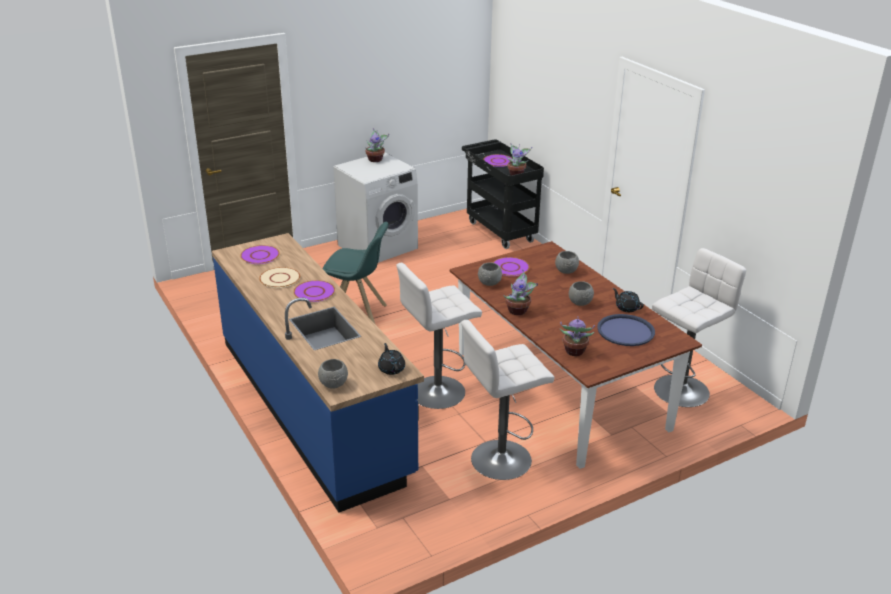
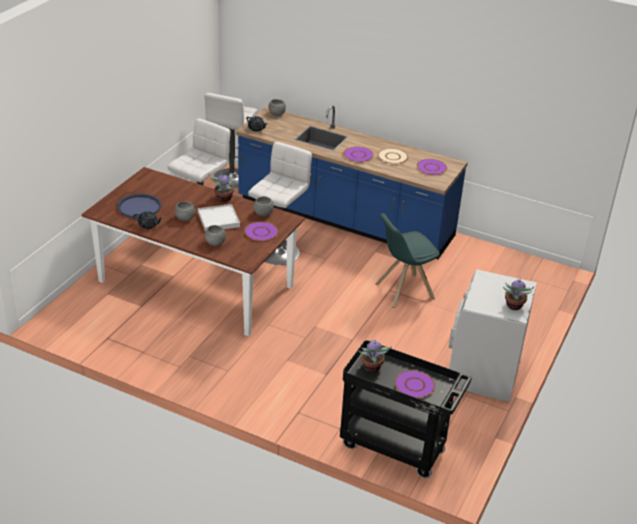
camera: 145 degrees right, 5 degrees up
(543, 291) = (218, 220): none -> white tray
(574, 352) = (165, 182): potted plant -> none
(682, 391) = (102, 315): white stool -> white stool (231, 178)

